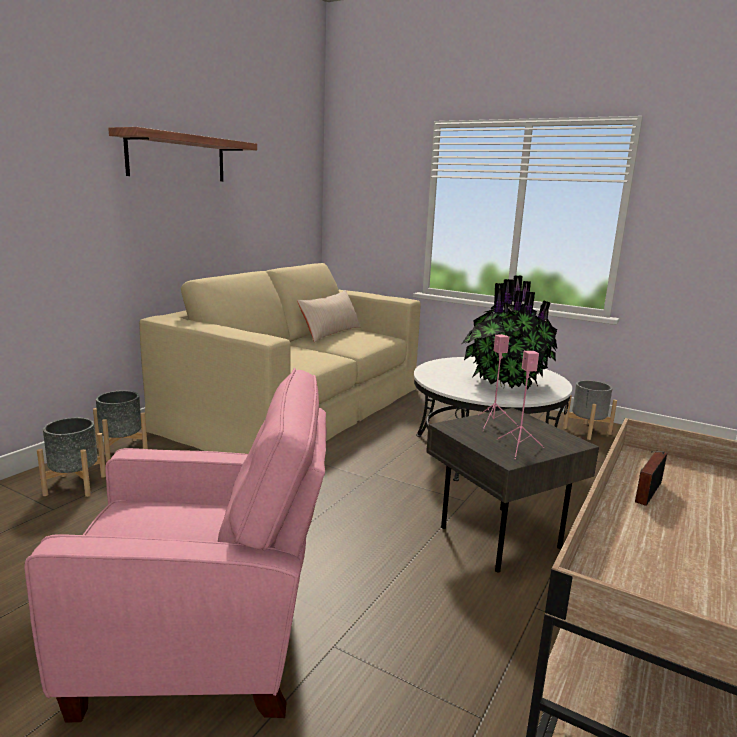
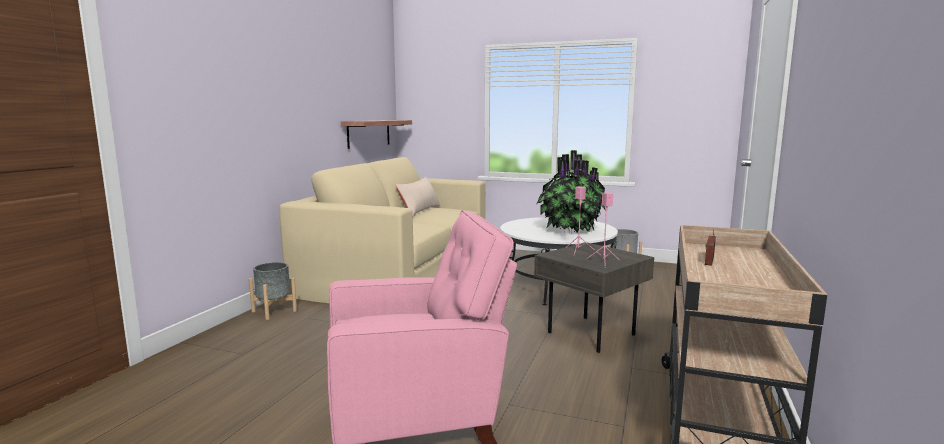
camera: 10 degrees left, 5 degrees down
(75, 485) = (251, 337): grey planter -> none
(177, 157) = (300, 76): shelf -> shelf (369, 133)

